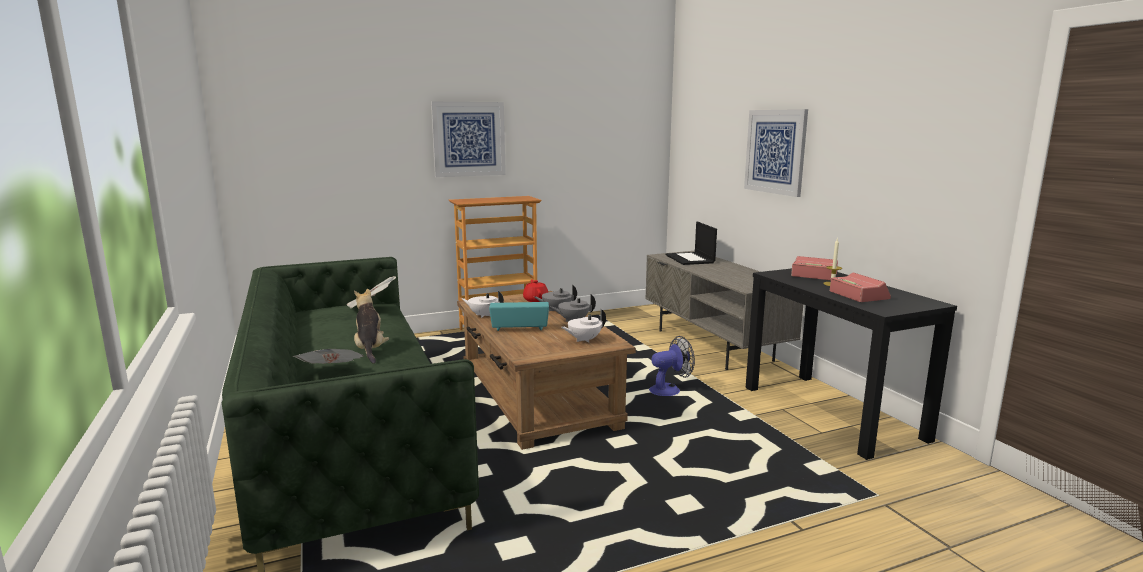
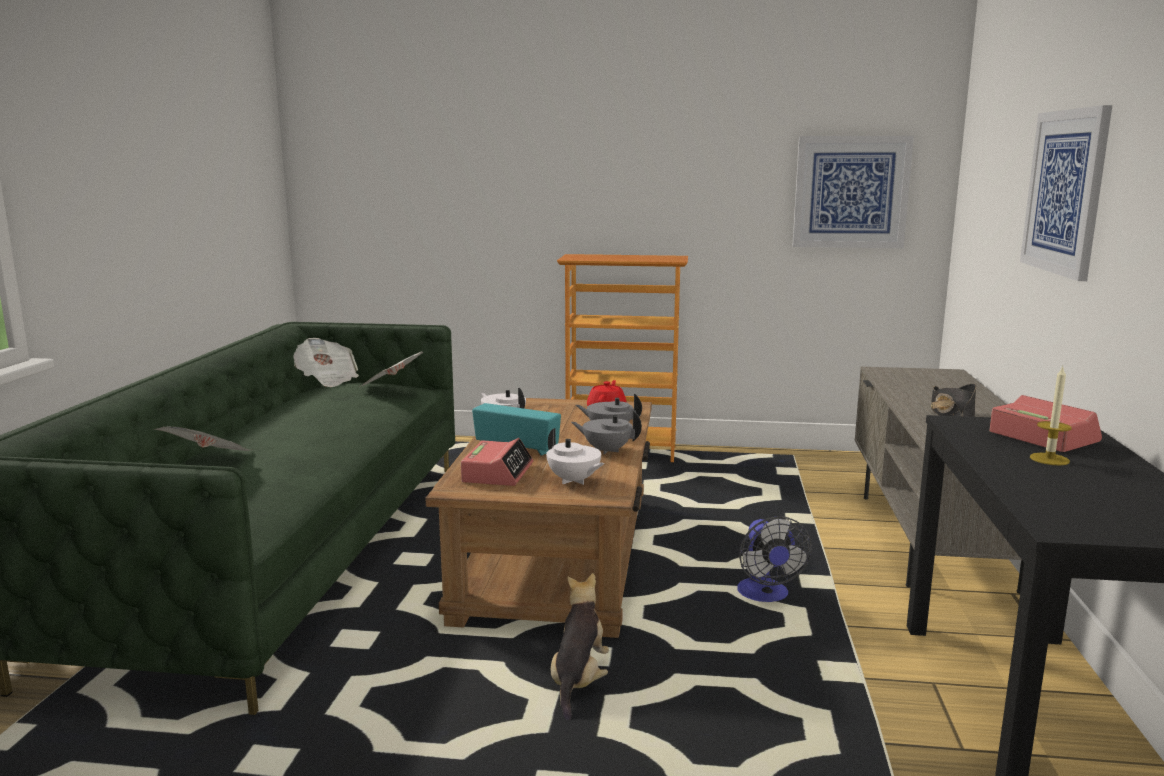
camera: 30 degrees right, 0 degrees up
(311, 307) = (327, 379): none -> newspaper
(370, 350) = (298, 441): plush toy -> plush toy (578, 681)
(469, 139) = (601, 167): picture -> picture (851, 192)
(584, 340) = (574, 481): white teapot -> white teapot turned 135 degrees counterclockwise
(669, 390) = (765, 596): fan -> fan turned 75 degrees clockwise
(690, 259) = (925, 382): laptop -> none
(728, 273) = (951, 415): none -> black hat
(858, 295) = (1063, 489): alarm clock -> alarm clock (497, 473)

